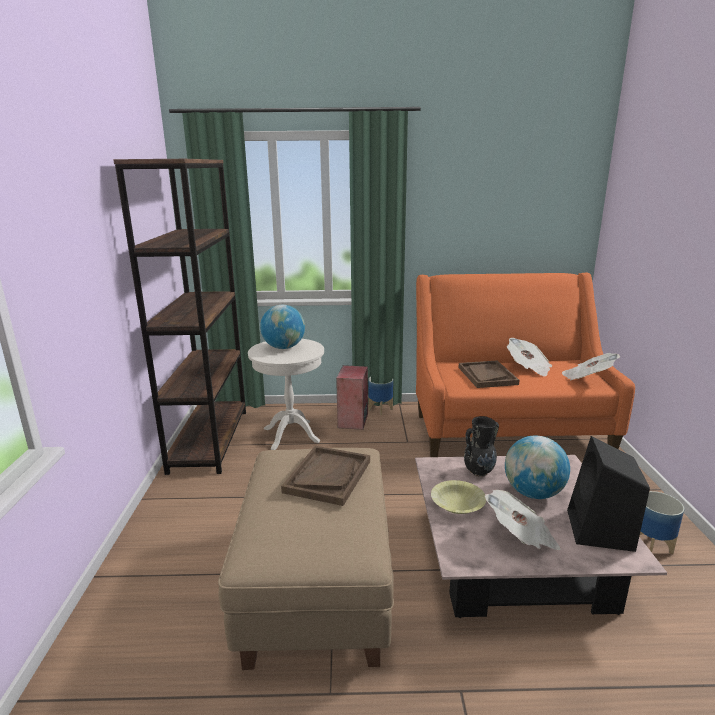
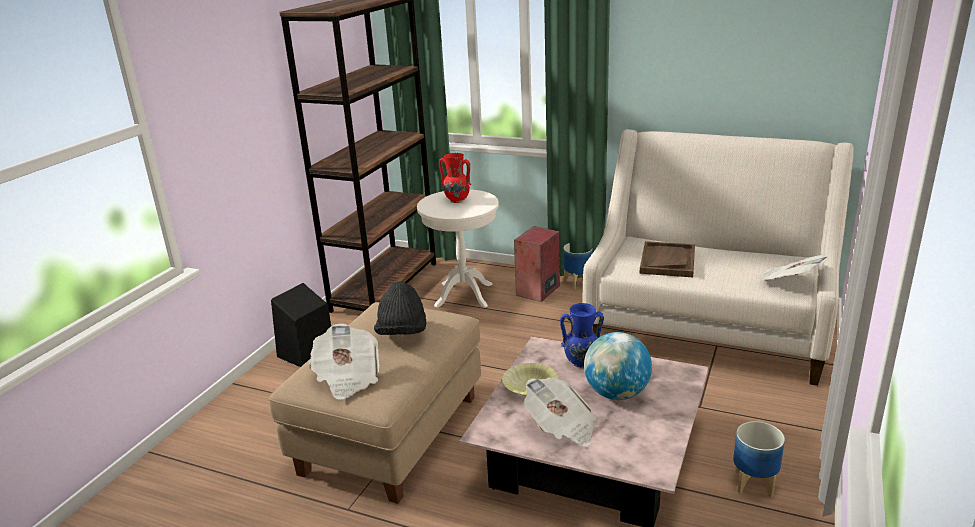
camera: 25 degrees right, 5 degrees up
(284, 347) = (457, 200): globe -> red vase
(328, 476) = (402, 333): brown tray -> black hat
(479, 472) = (582, 363): black vase -> blue vase
(506, 429) = (707, 329): orange sofa -> beige sofa
(528, 368) = (729, 259): newspaper -> newspaper (347, 377)
(600, 531) = (647, 442): black speaker -> black speaker (305, 354)

